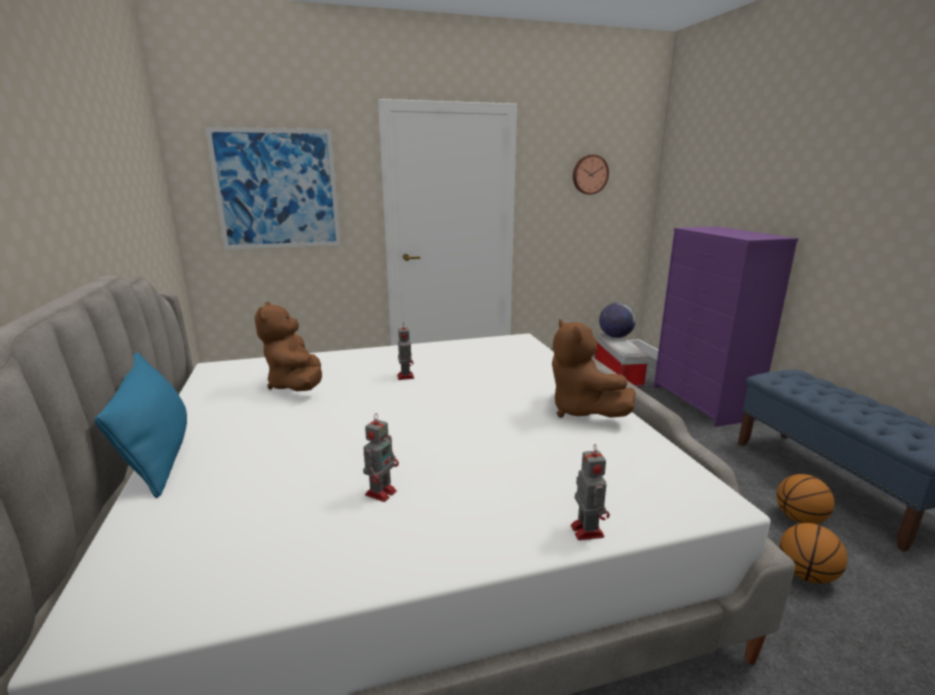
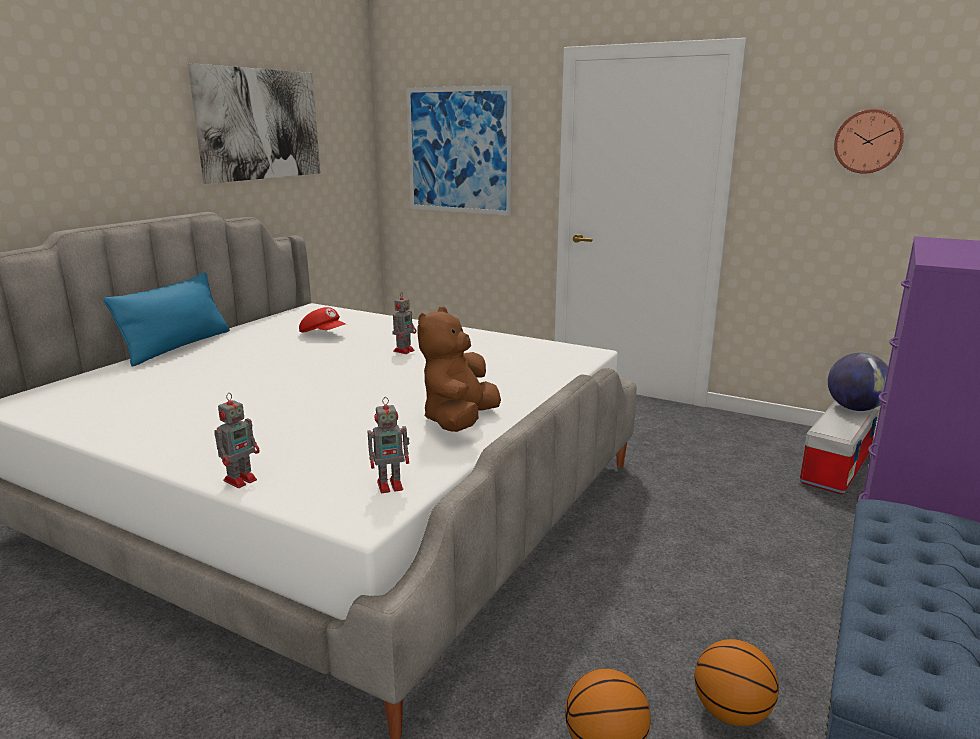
camera: 45 degrees right, 0 degrees up
(103, 162) = (260, 124): none -> picture
(296, 386) = (323, 334): brown plush toy -> red cap
(381, 492) = (209, 408): toy robot -> toy robot (391, 485)

